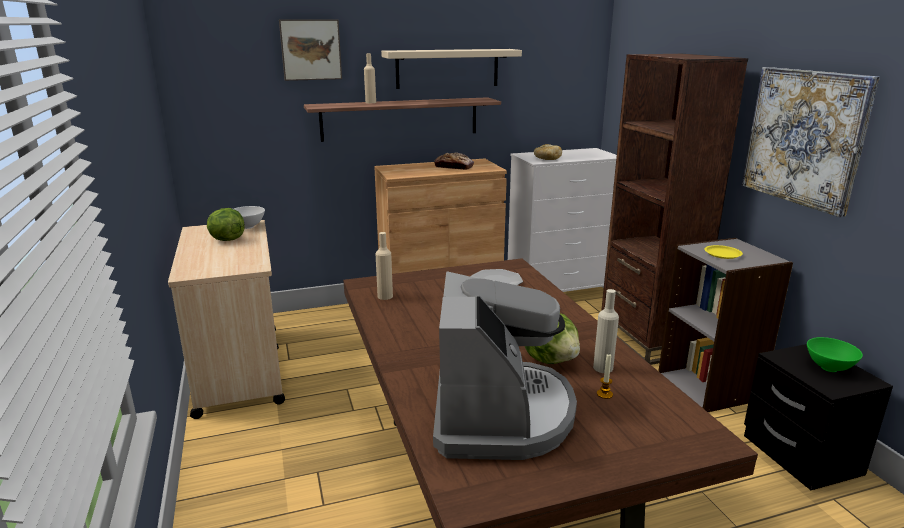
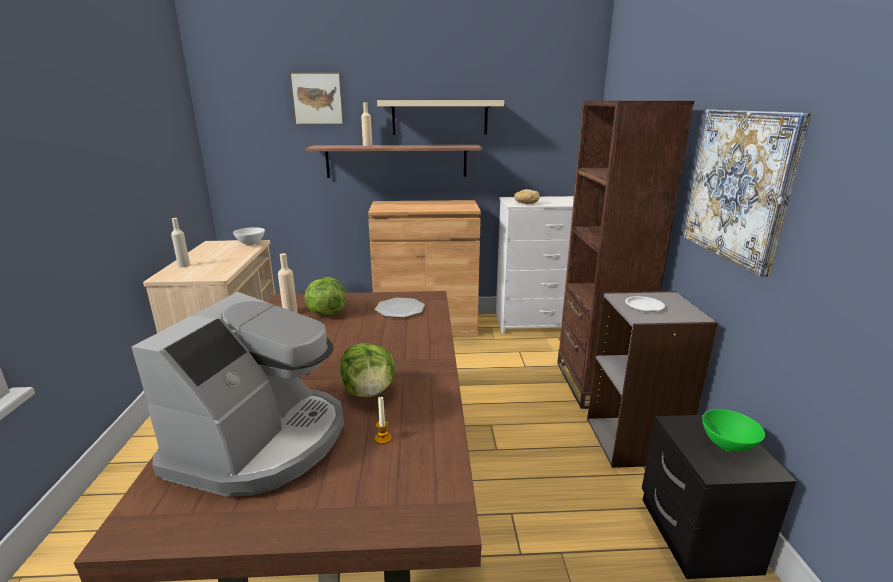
camera: 15 degrees right, 0 degrees up
(226, 240) = (223, 253): lettuce -> lettuce (326, 313)
(454, 167) = (437, 205): bread -> none
(603, 368) = (410, 409): beige bottle -> beige bottle (184, 265)
(722, 254) = (643, 306): yellow plate -> white plate

